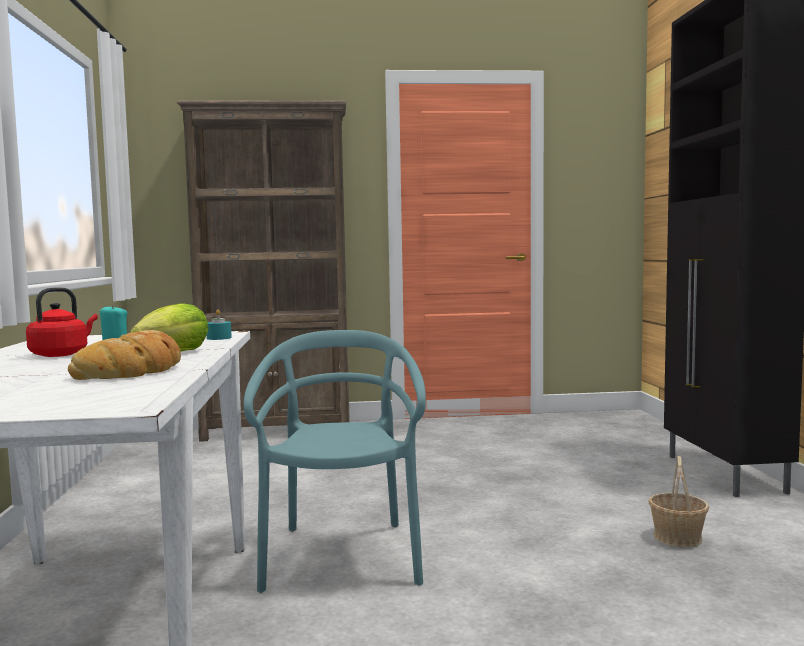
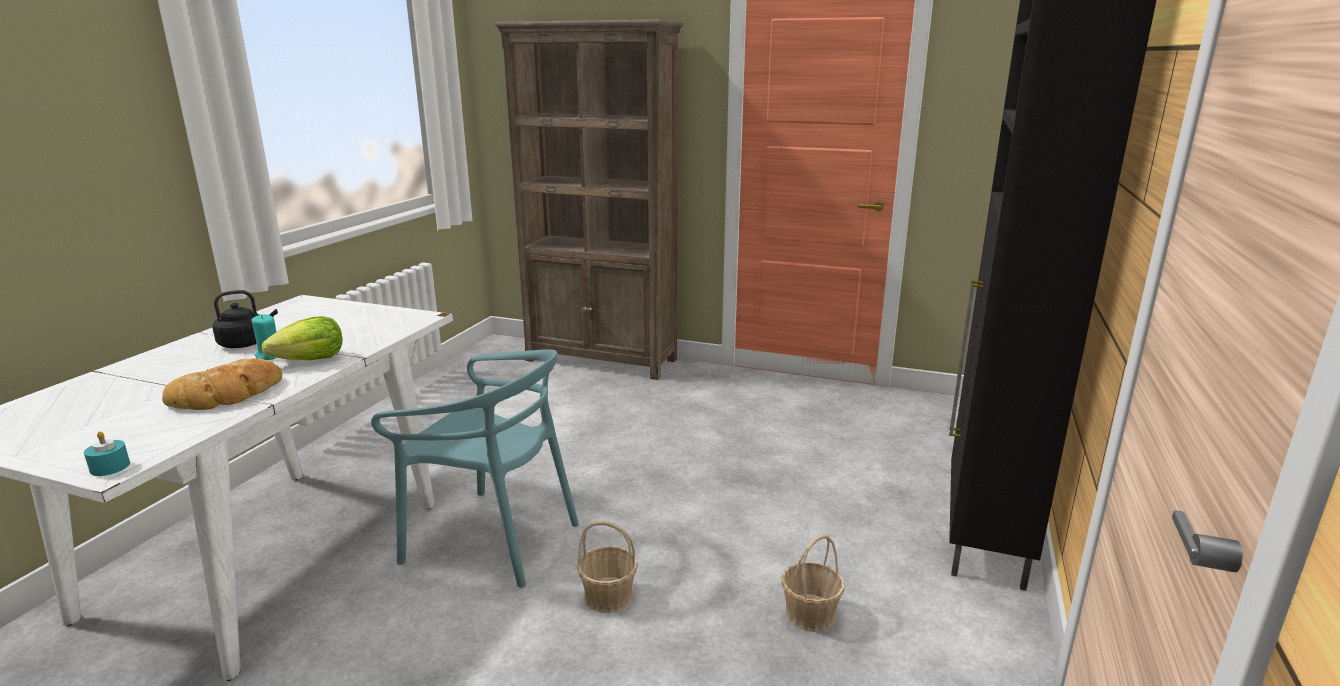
camera: 25 degrees right, 15 degrees up
(61, 354) = (246, 343): red kettle -> black kettle
(219, 338) = (396, 330): turquoise candle -> turquoise candle (110, 467)
(342, 556) = (492, 539): turquoise chair -> turquoise chair turned 90 degrees clockwise
(507, 566) = (608, 596): none -> basket

